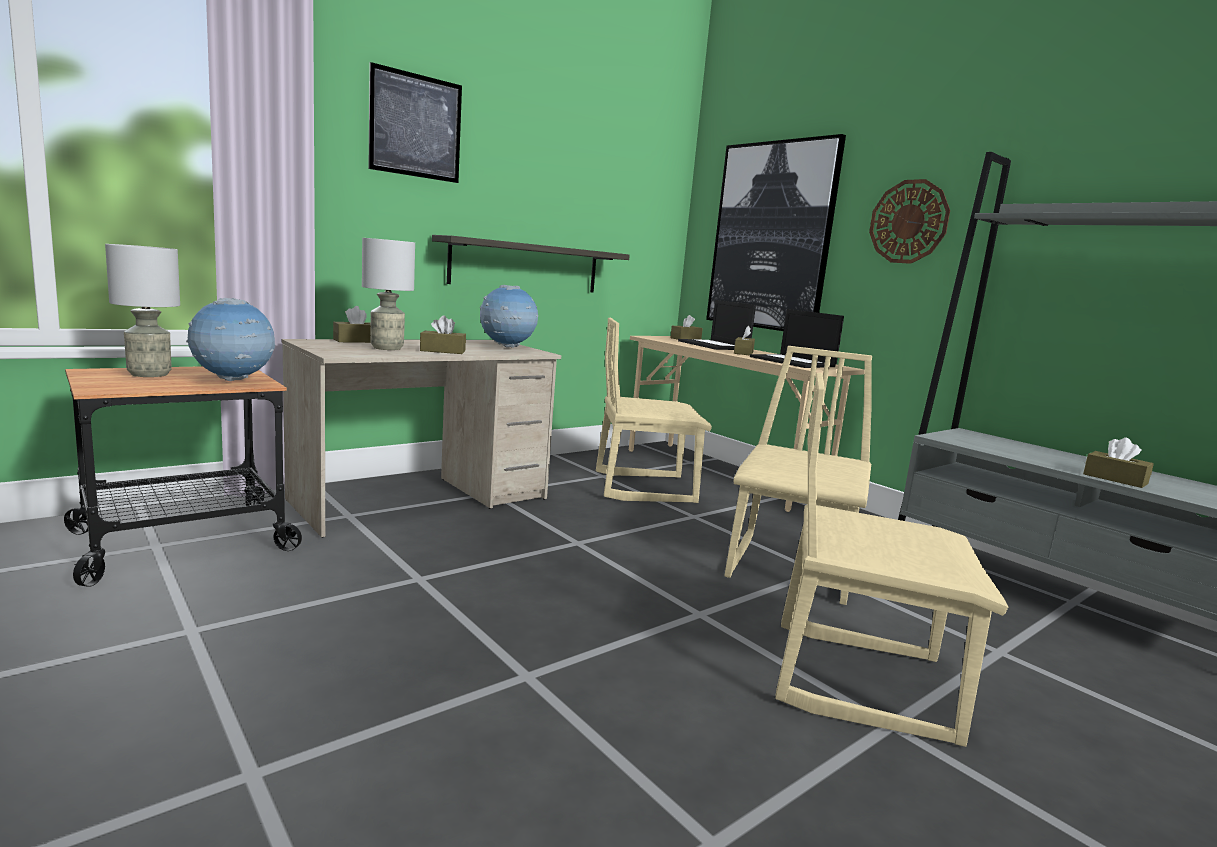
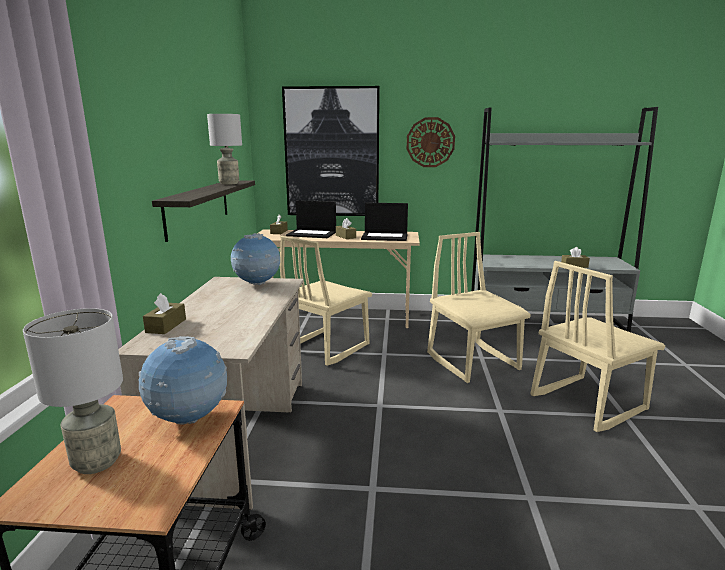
camera: 45 degrees left, 5 degrees up
(387, 348) = (220, 323): grey table lamp -> grey table lamp (229, 183)
(415, 126) = (127, 97): picture -> none
(442, 351) = (254, 308): brown tissue box -> none

